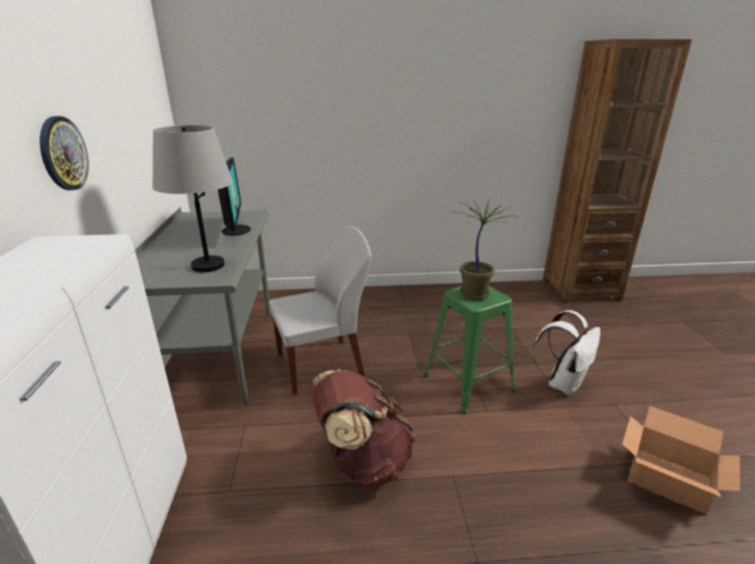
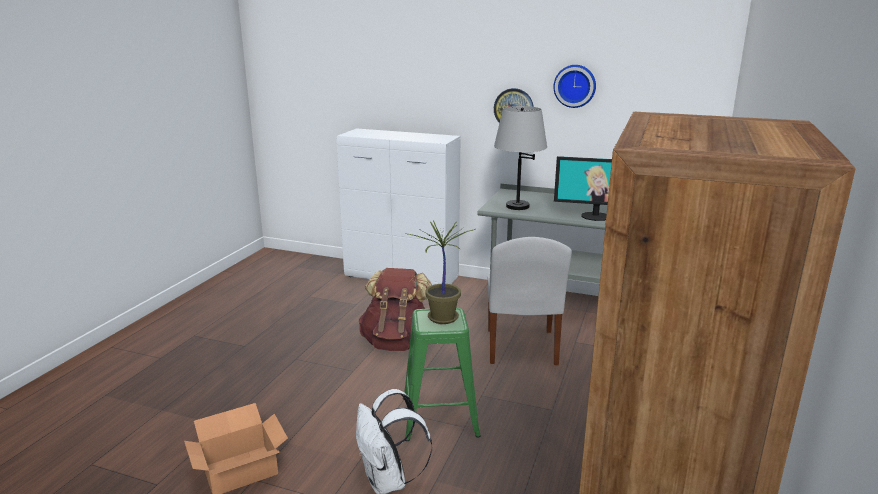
camera: 115 degrees right, 5 degrees down
(99, 99) = (575, 86): none -> wall clock

